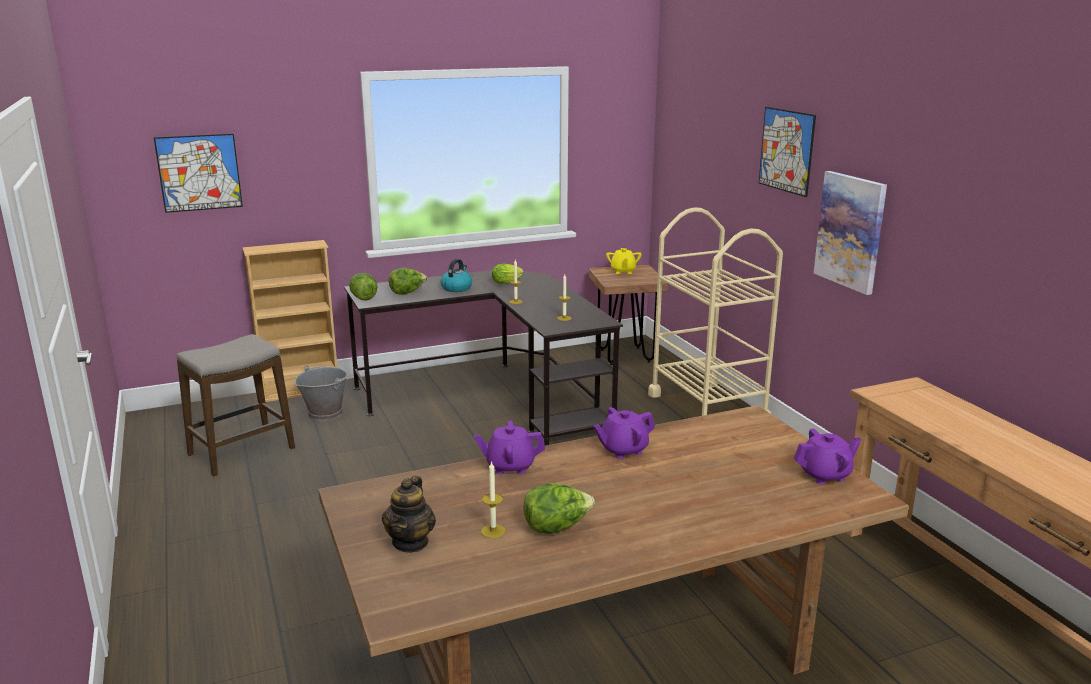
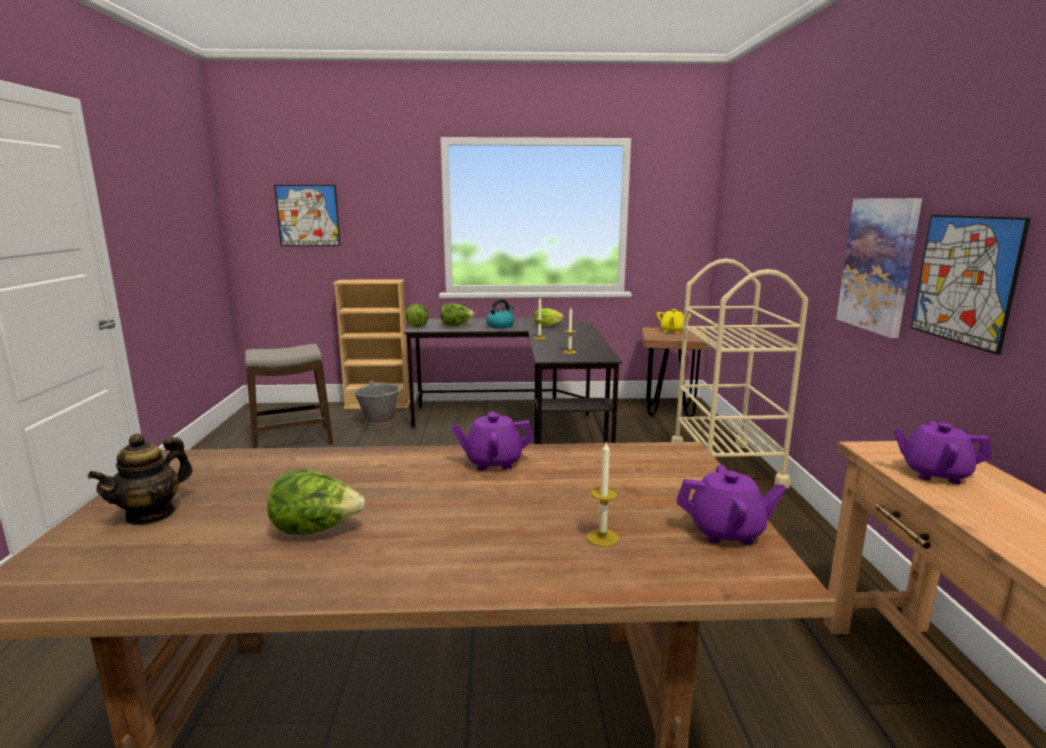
camera: 20 degrees right, 5 degrees down
(493, 531) = (245, 520): candle -> candle (602, 537)
(510, 466) = (355, 459): purple teapot -> purple teapot (934, 474)
(786, 150) = (819, 188): picture -> picture (964, 279)

